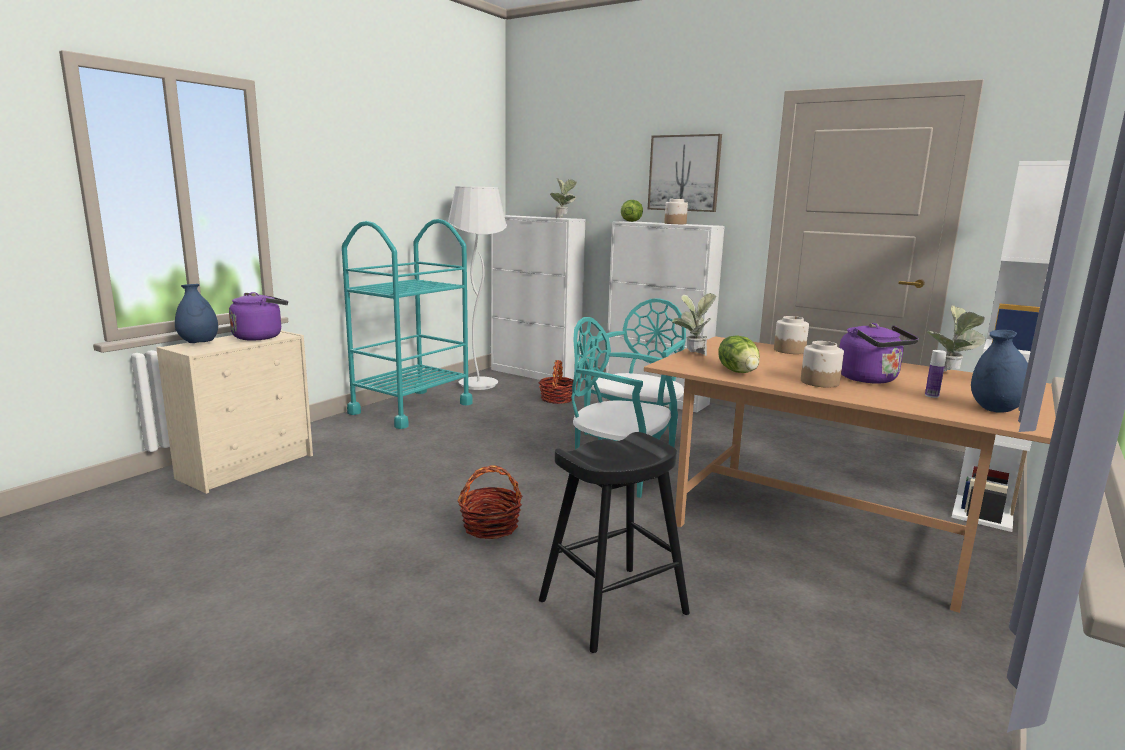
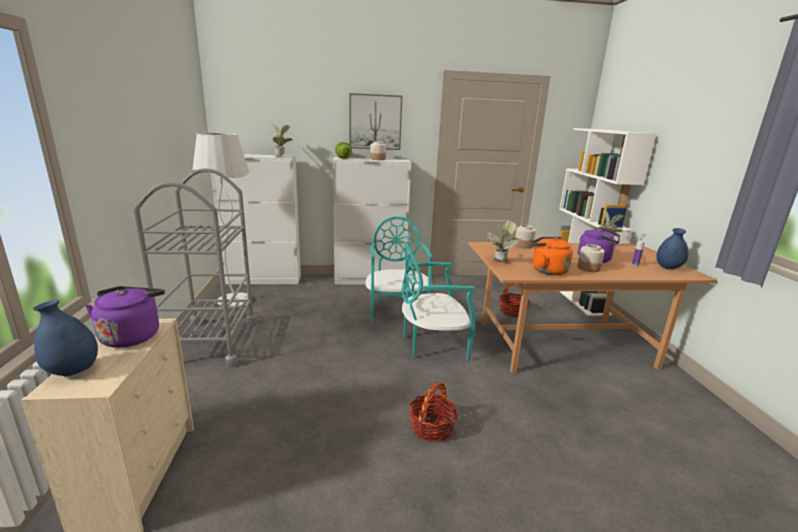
camera: 40 degrees left, 5 degrees up
(411, 408) = (212, 342): turquoise cart -> grey cart
(557, 399) = (311, 298): basket -> basket (512, 311)
(613, 607) = (572, 449): black stool -> none
(739, 371) = (546, 270): lettuce -> orange kettle

